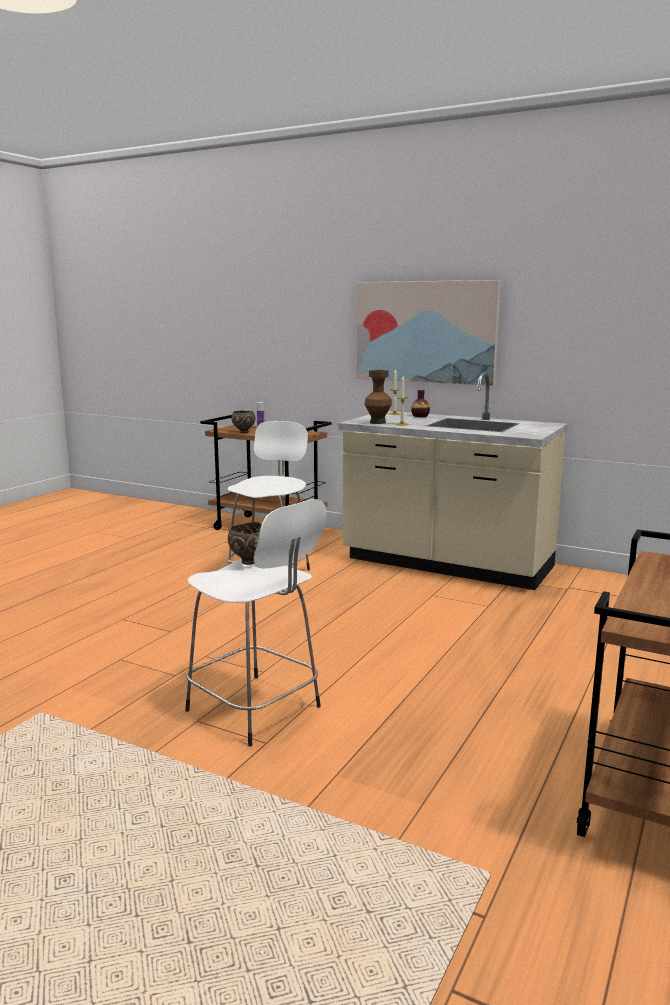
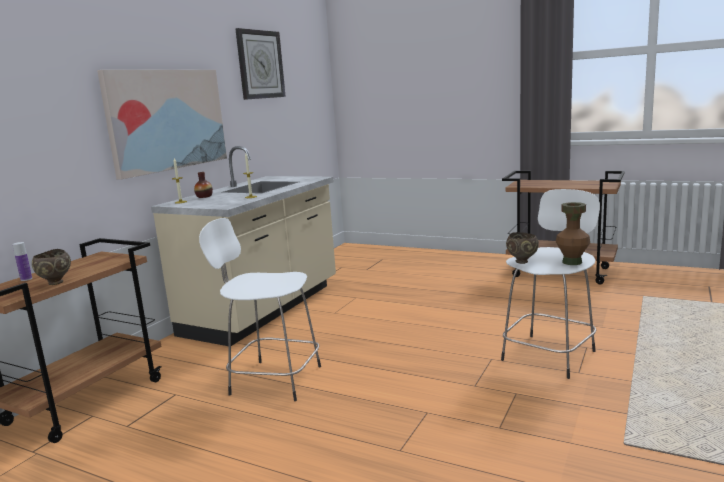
camera: 90 degrees left, 0 degrees up
(377, 422) = (236, 202): brown vase -> brown vase (572, 262)
(603, 271) = (260, 64): none -> wall clock

